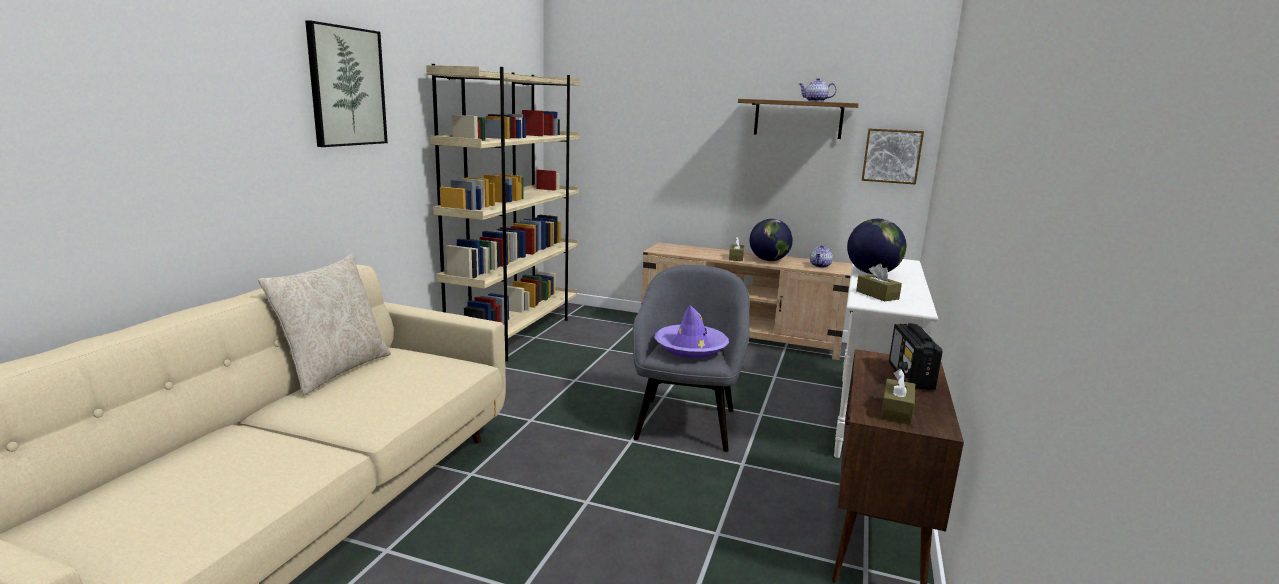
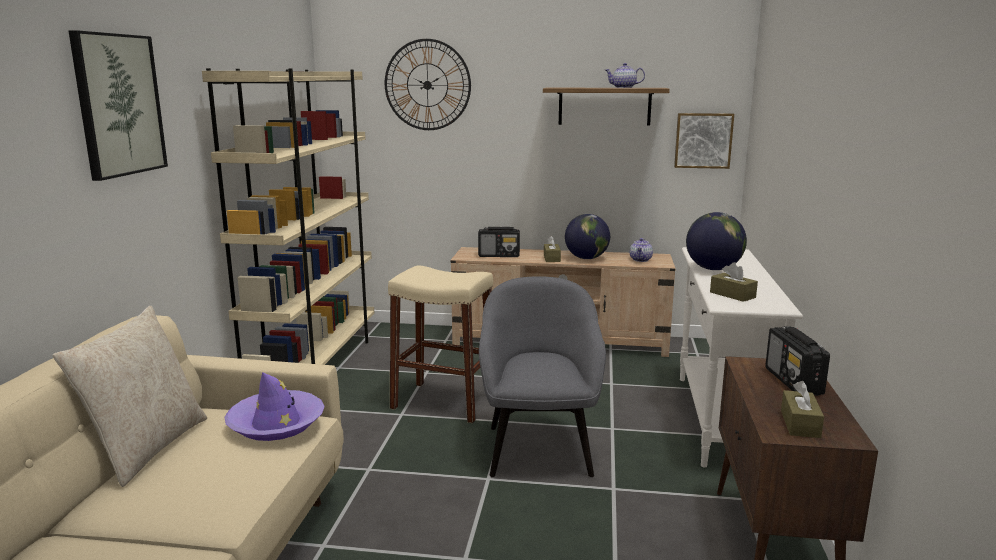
camera: 10 degrees left, 0 degrees up
(615, 375) = (444, 402): none -> beige stool
(638, 93) = (427, 85): none -> wall clock
(689, 252) = (499, 255): none -> radio
(690, 348) = (543, 369): purple hat -> purple hat (276, 423)

